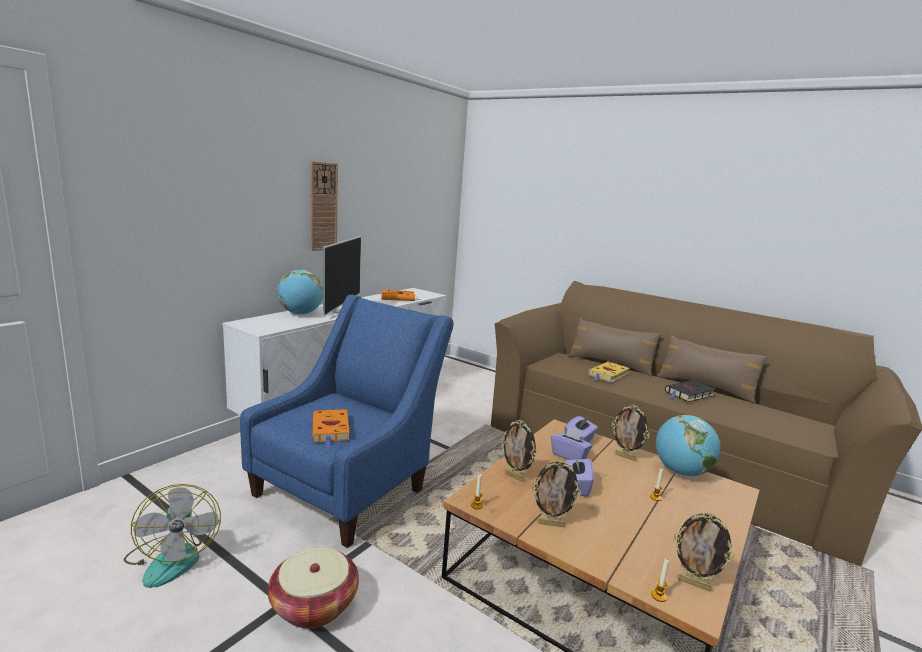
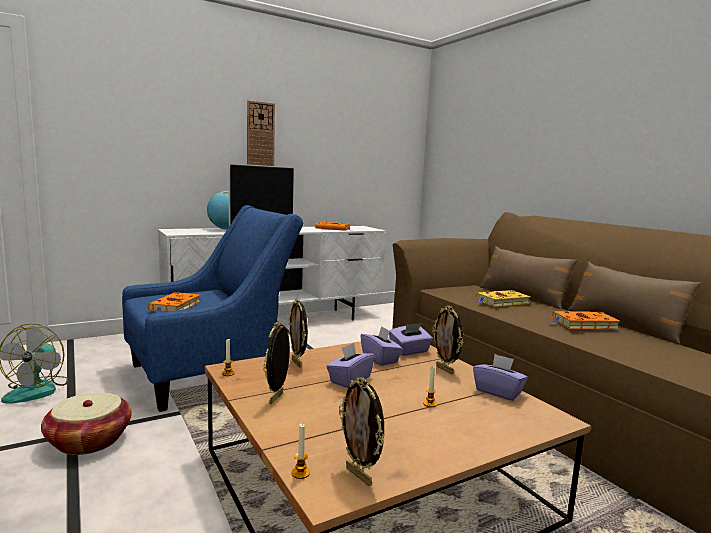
camera: 25 degrees right, 5 degrees down
(551, 524) = (277, 398): picture frame -> picture frame turned 75 degrees clockwise
(681, 472) = (498, 392): globe -> purple tissue box
(688, 394) = (583, 324): black book -> orange book

